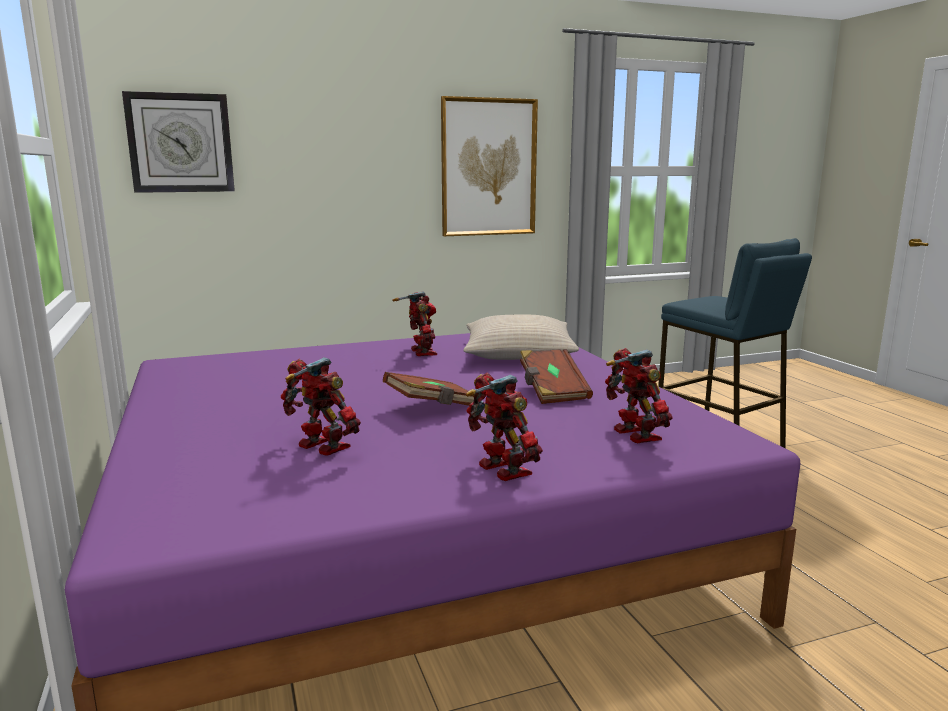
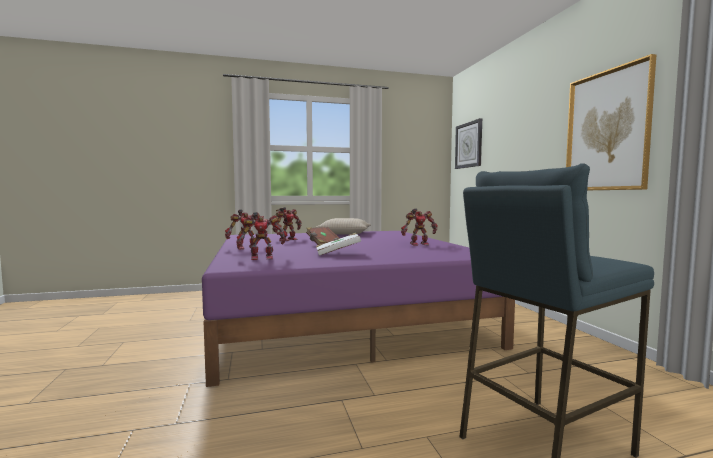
camera: 95 degrees right, 10 degrees down
(518, 353) = (421, 252): beige pillow -> beige pillow (344, 234)
(552, 391) = (338, 253): brown book -> white book

